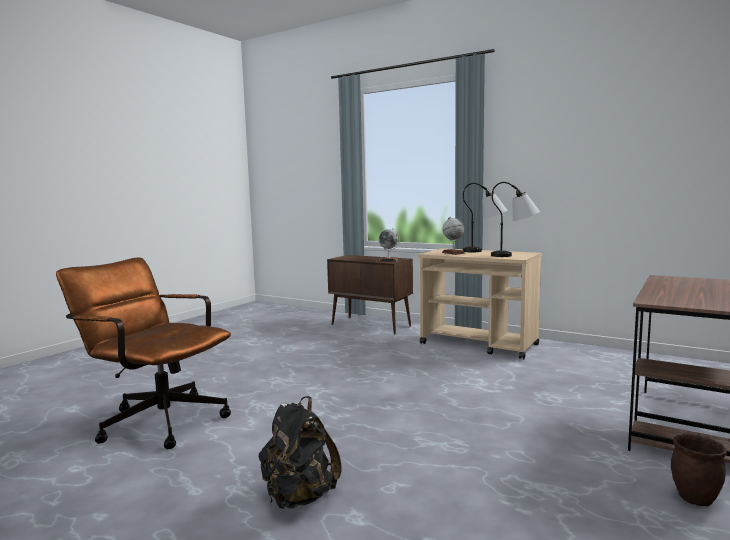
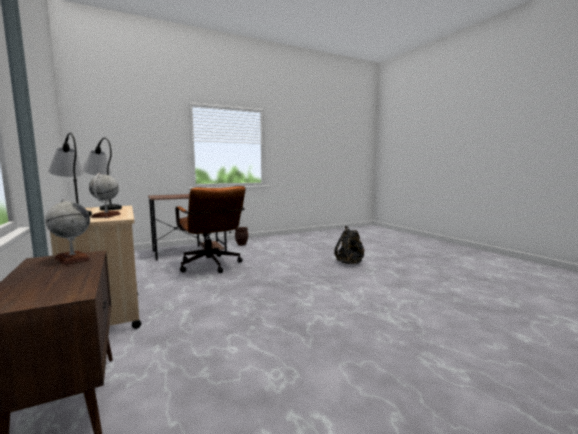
camera: 150 degrees left, 0 degrees up
(156, 419) = (428, 306): brown office chair -> brown office chair (211, 266)

